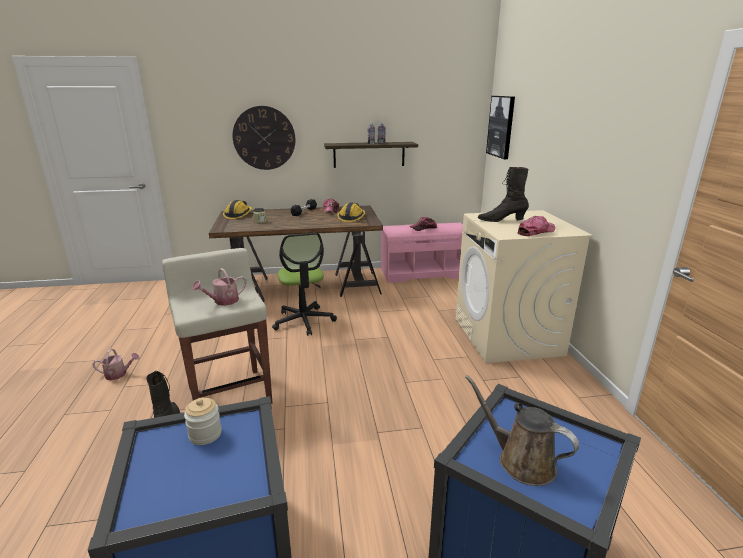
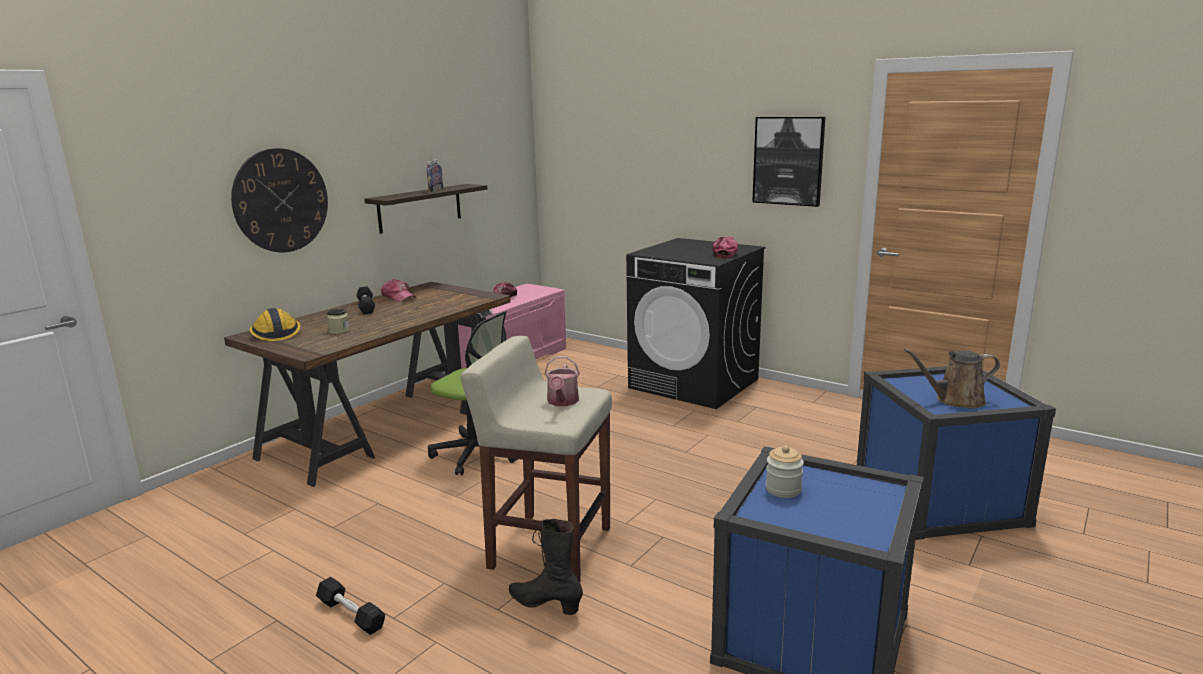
camera: 45 degrees left, 5 degrees down
(119, 374) = (351, 614): watering can -> black dumbbell
(351, 217) = (451, 297): hard hat -> none
(501, 126) = (567, 154): picture -> picture (788, 161)
(501, 220) = (675, 252): black boot -> none
(507, 337) = (694, 383): beige washing machine -> black washing machine

